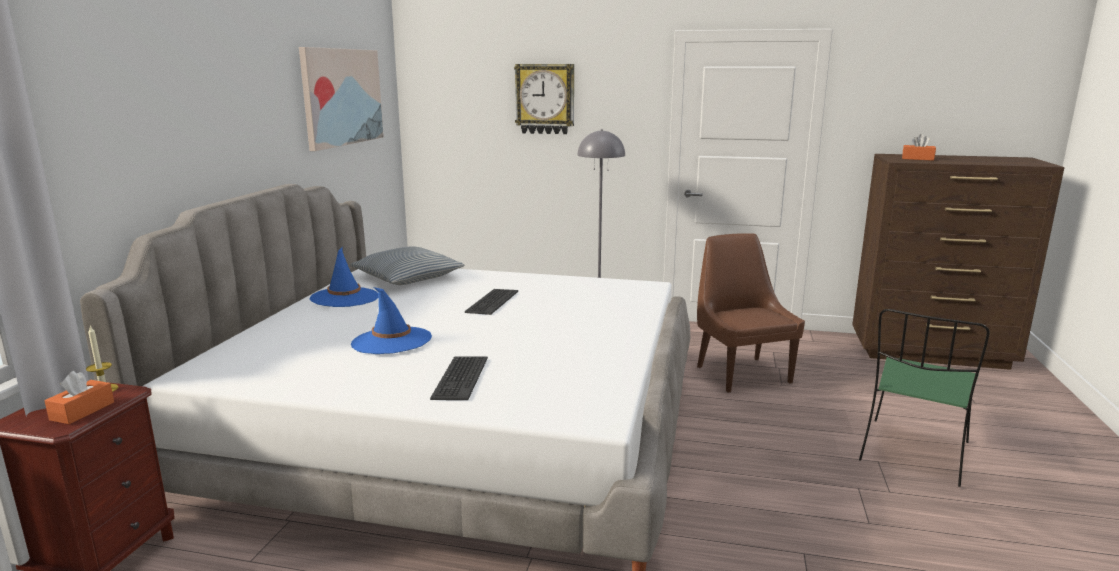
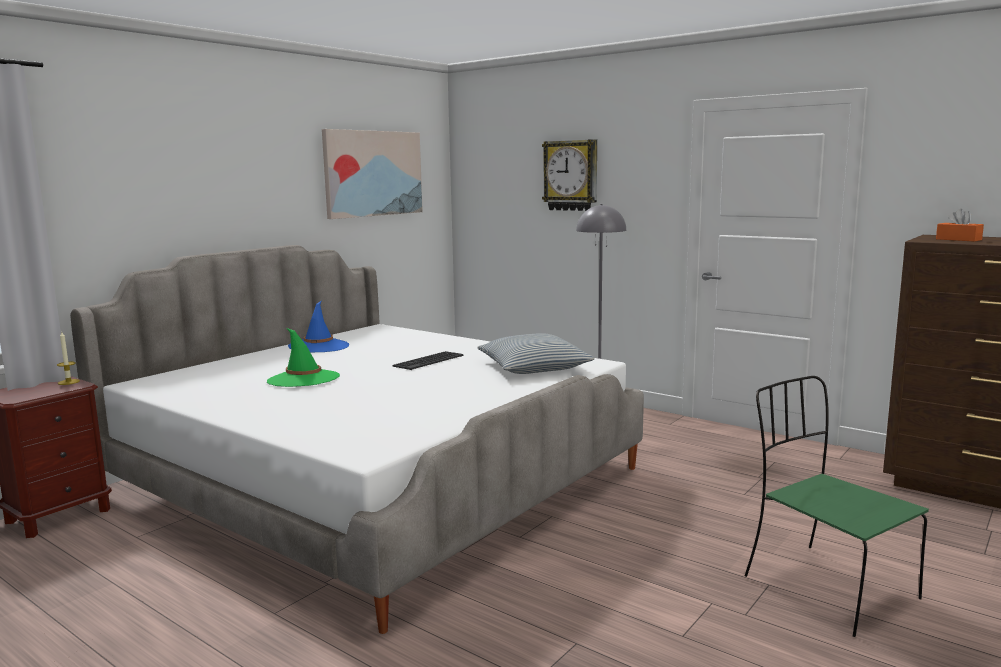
camera: 25 degrees right, 5 degrees down
(82, 411) = (39, 392): orange tissue box -> none
(391, 341) = (303, 379): blue hat -> green hat
(408, 277) = (391, 337): pillow -> pillow (534, 367)
(459, 378) = (310, 410): keyboard -> none
(741, 373) = (710, 476): brown chair -> none
(914, 453) = (825, 586): green chair -> green chair turned 90 degrees clockwise

